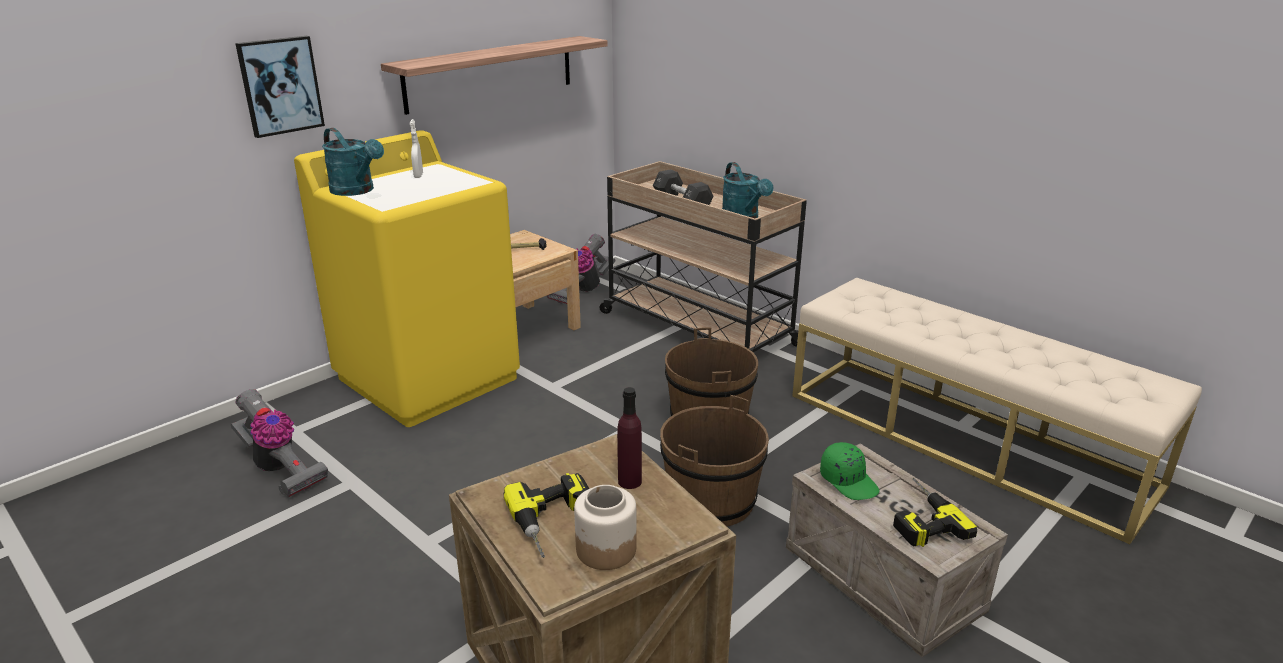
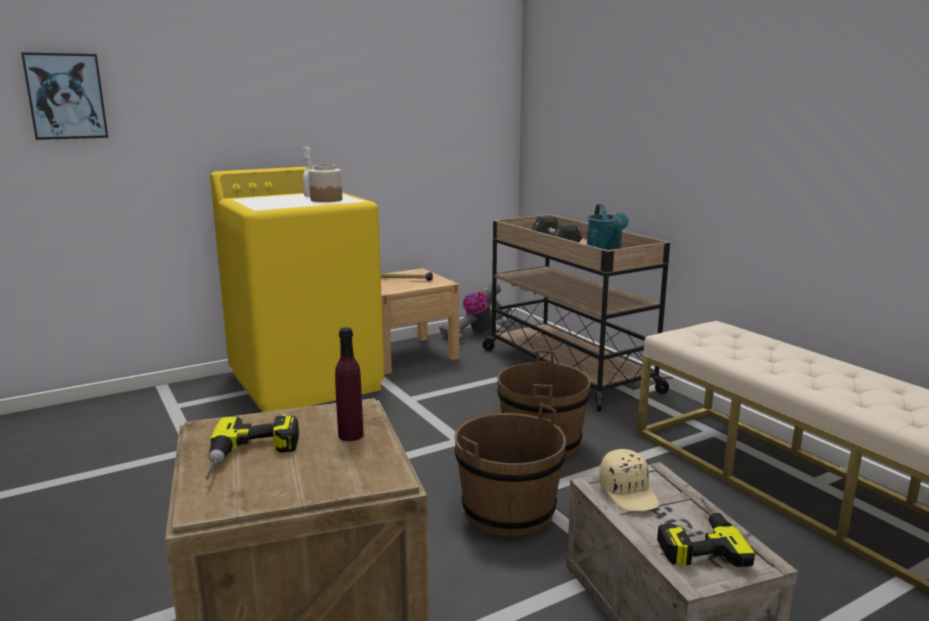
camera: 15 degrees right, 10 degrees down
(279, 469) = (142, 432): vacuum cleaner -> none
(280, 86) = (206, 113): picture -> picture (66, 96)
(357, 191) = (250, 200): turquoise watering can -> none
(491, 73) = (399, 126): shelf -> none
(605, 549) = (279, 485): jar -> jar (326, 200)
(849, 481) = (629, 493): green cap -> beige cap

